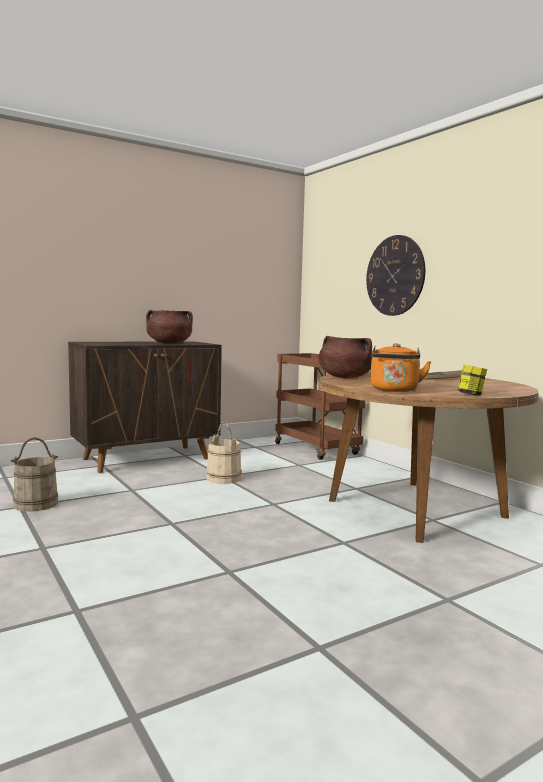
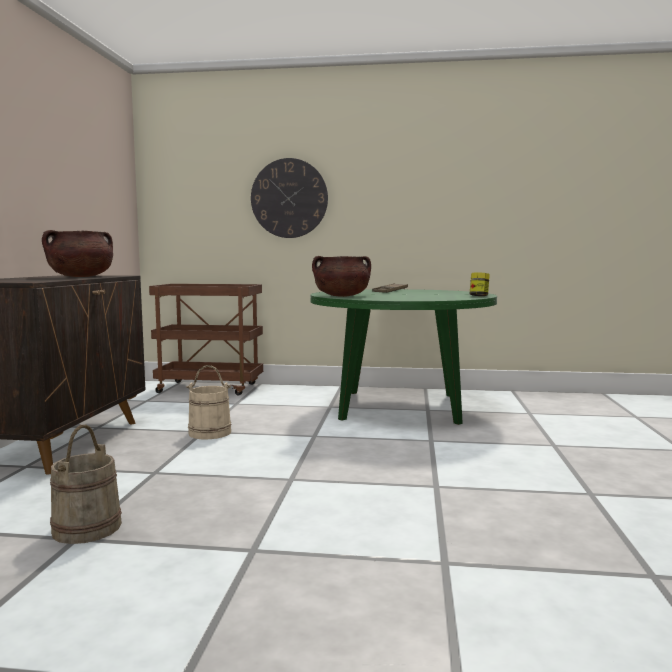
camera: 50 degrees left, 0 degrees up
(394, 390) = (434, 298): orange kettle -> none
(415, 508) = (400, 406): brown dining table -> green dining table

